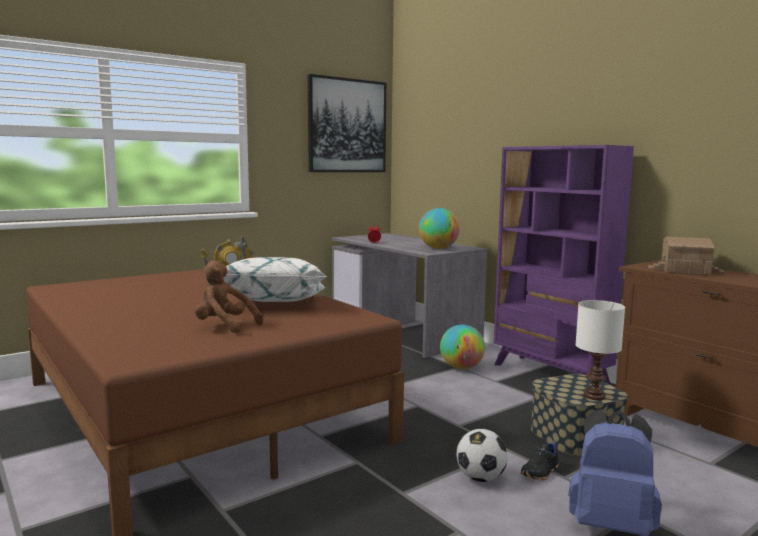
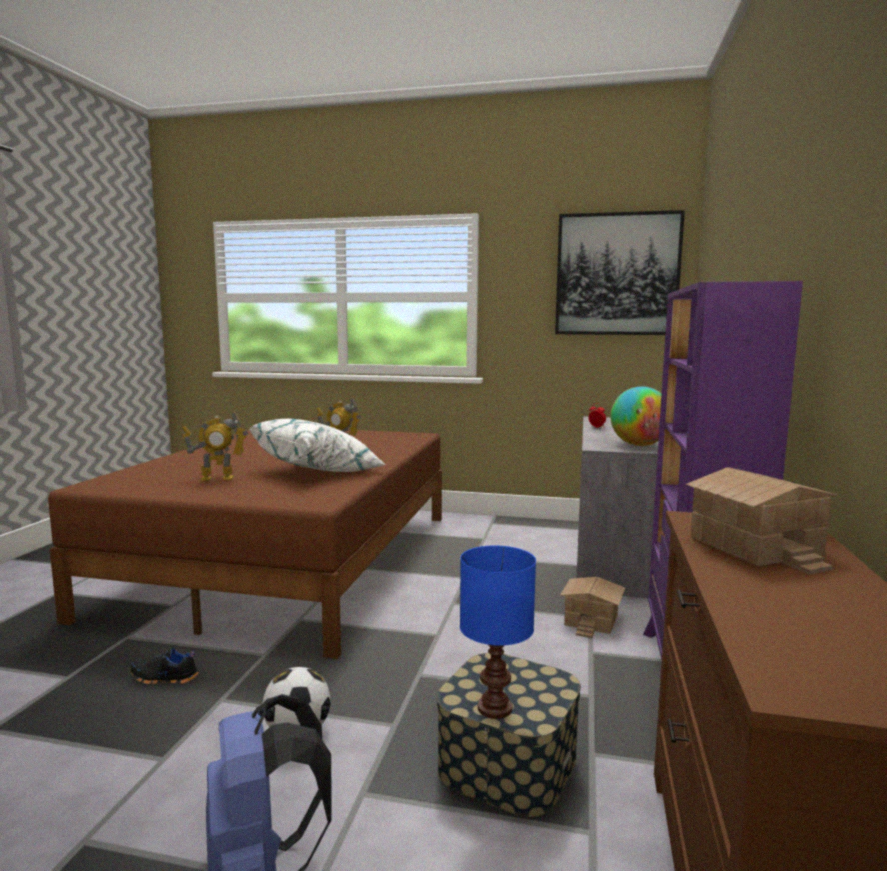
camera: 50 degrees right, 0 degrees up
(224, 326) = (217, 478): brown plush toy -> toy robot
(461, 368) = (590, 619): globe -> toy house
(541, 472) = (356, 769): black shoe -> black shoe (164, 678)
(595, 396) = (494, 709): white table lamp -> blue table lamp

